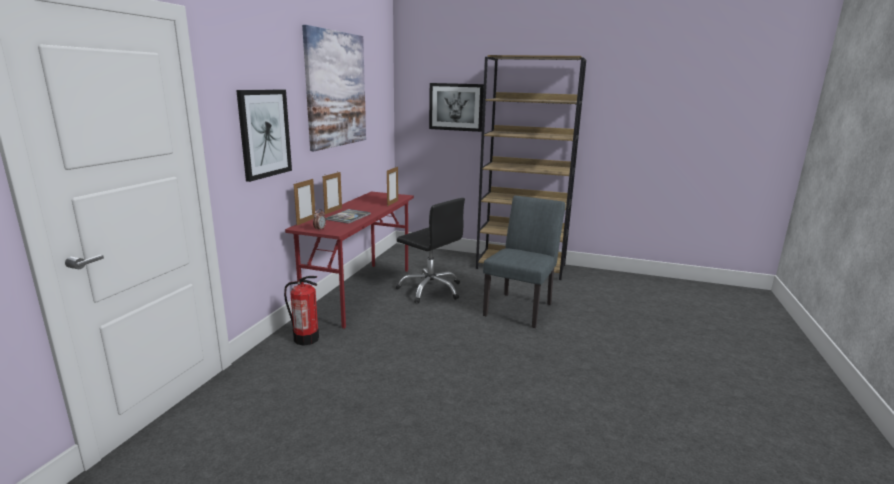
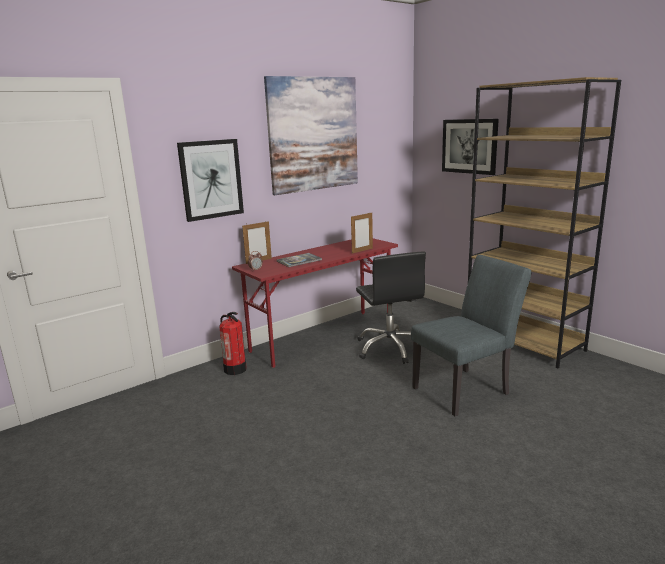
camera: 35 degrees right, 0 degrees up
(333, 211) = (296, 253): picture frame -> none

